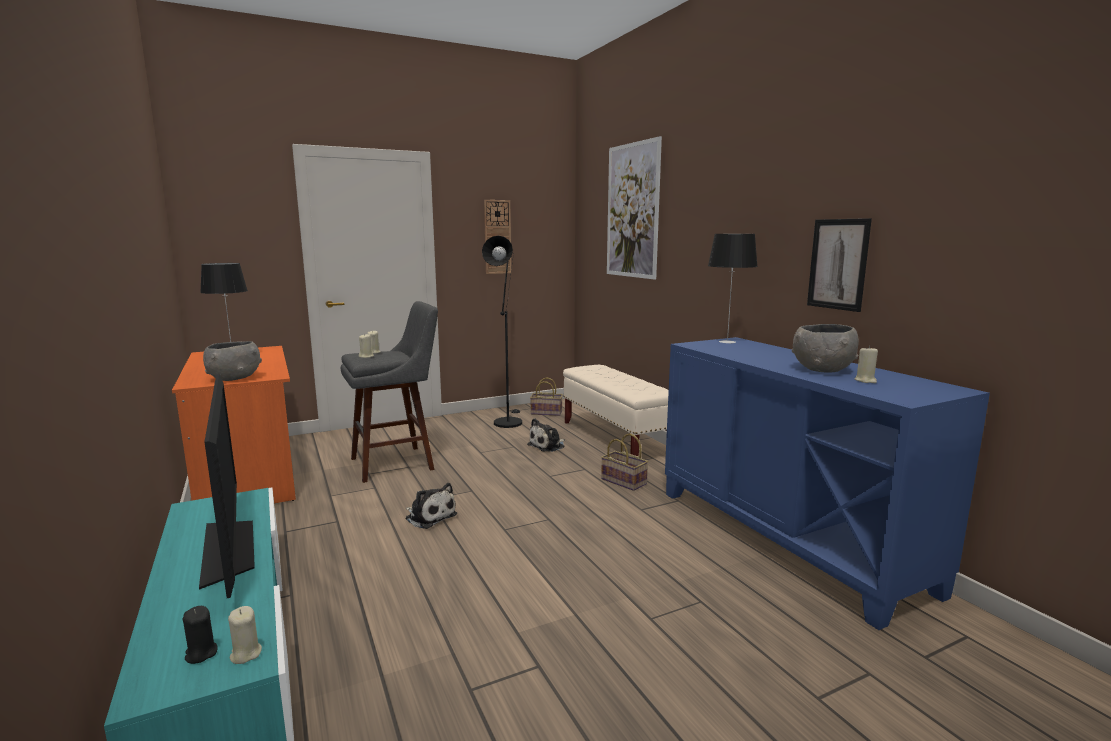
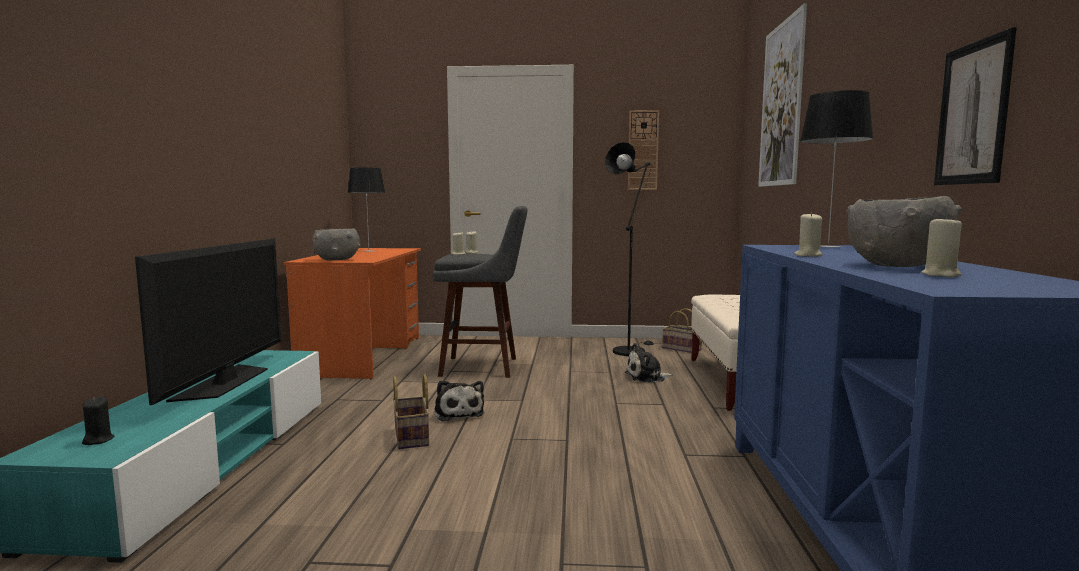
camera: 30 degrees right, 5 degrees down
(245, 654) = (118, 448): beige candle -> beige candle (808, 255)
(625, 481) = (697, 424): basket -> basket (413, 437)

